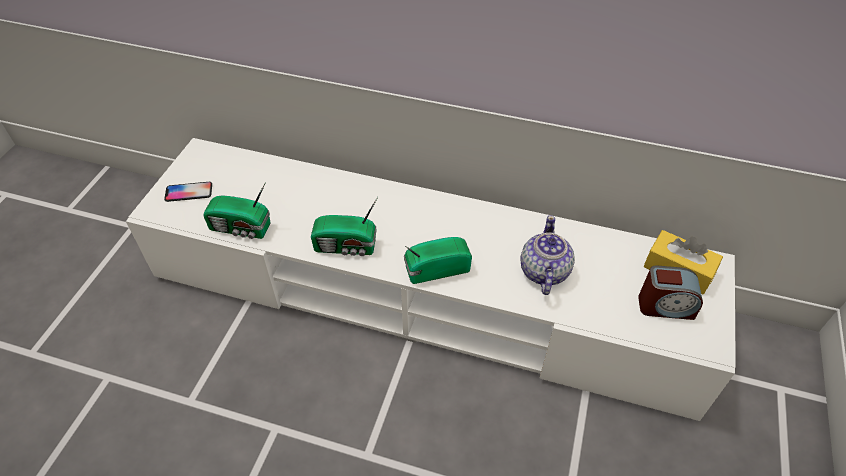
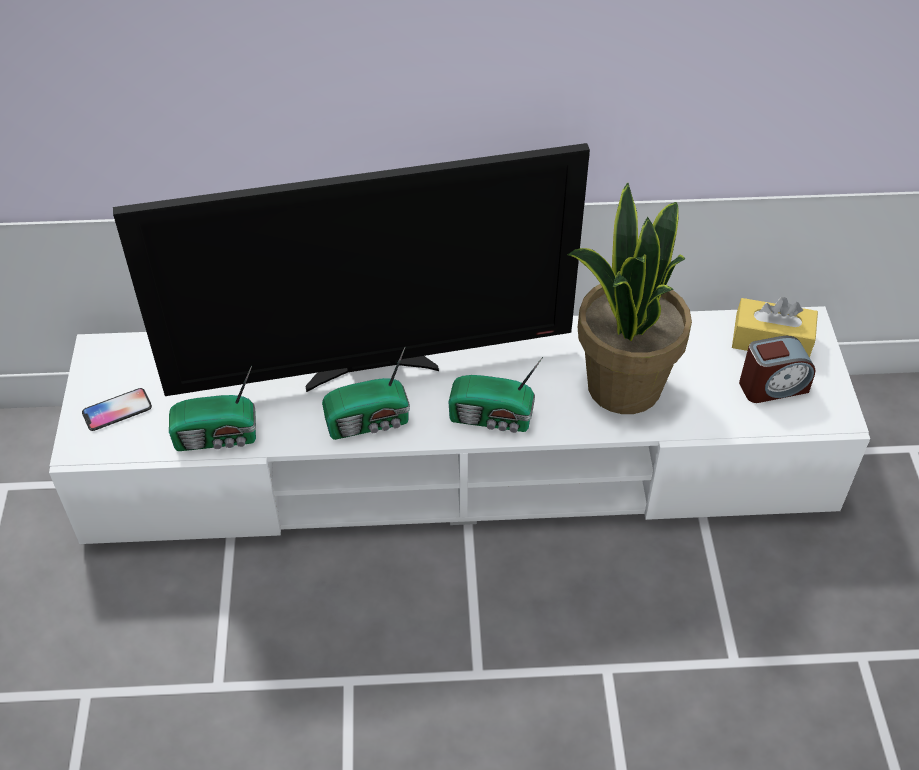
camera: 20 degrees left, 0 degrees up
(366, 210) = (371, 369): none -> television
(435, 269) = (493, 418): radio -> radio turned 135 degrees counterclockwise
(543, 272) = (622, 385): teapot -> potted plant

